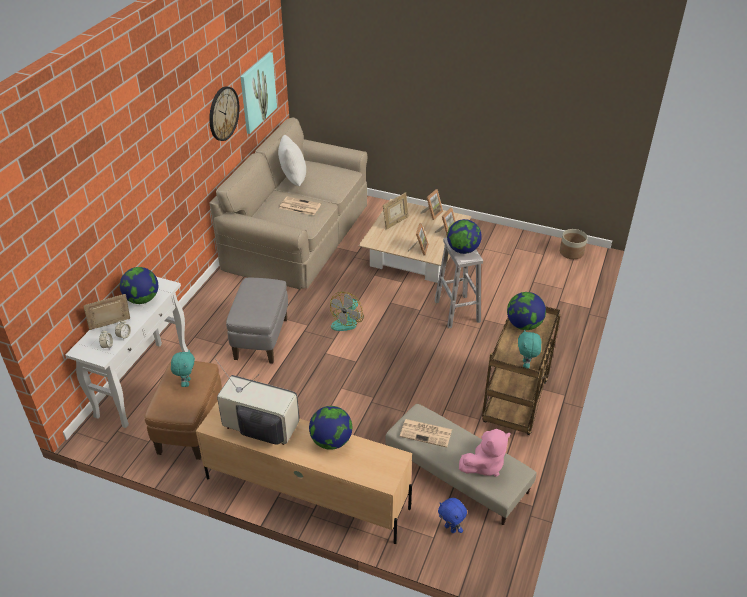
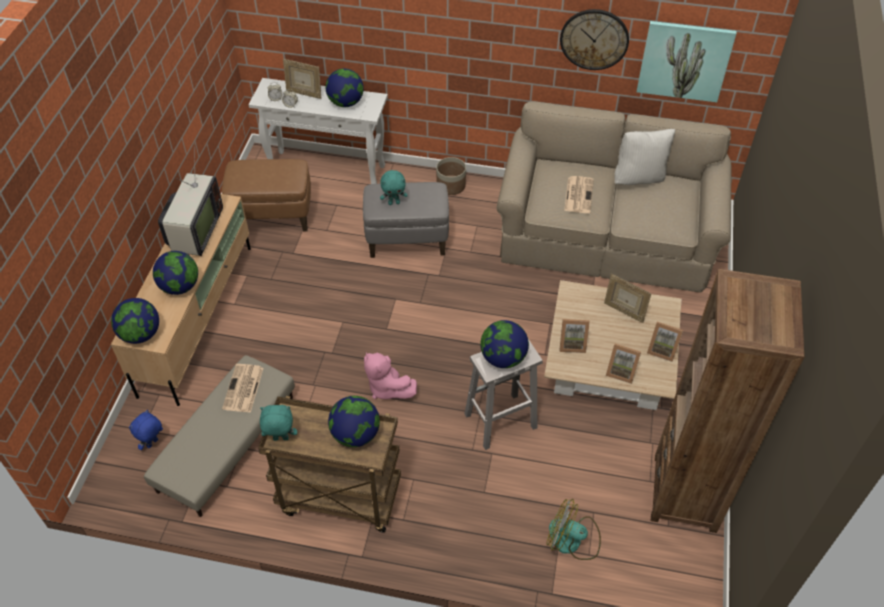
camera: 80 degrees right, 10 degrees up
(111, 326) = (304, 93): picture frame -> picture frame turned 150 degrees clockwise
(186, 382) = (271, 175): turquoise plush toy -> turquoise plush toy (394, 202)
(348, 321) = (454, 310): fan -> fan (572, 540)
(385, 471) = (140, 334): none -> globe
(484, 465) = (199, 447): pink plush toy -> pink plush toy (387, 387)
(521, 243) = (685, 492): none -> brown bookcase
(571, 252) = (687, 567): planter -> planter (450, 185)

